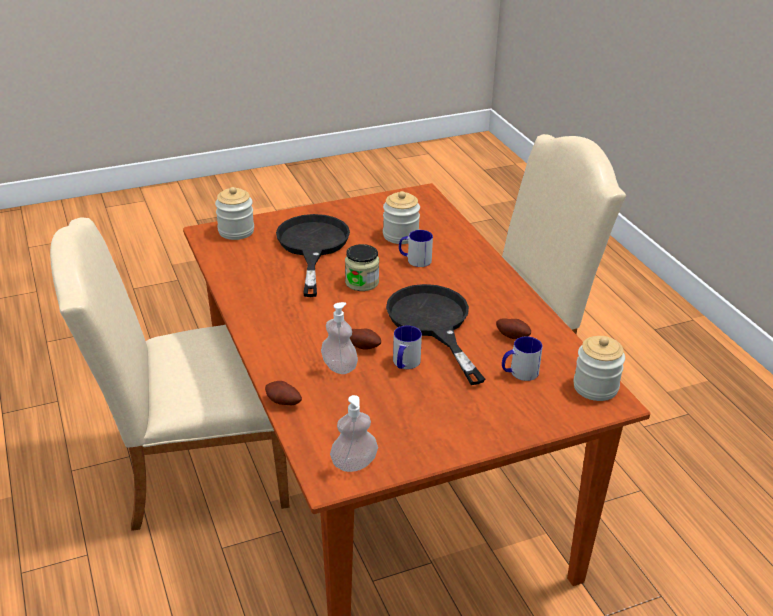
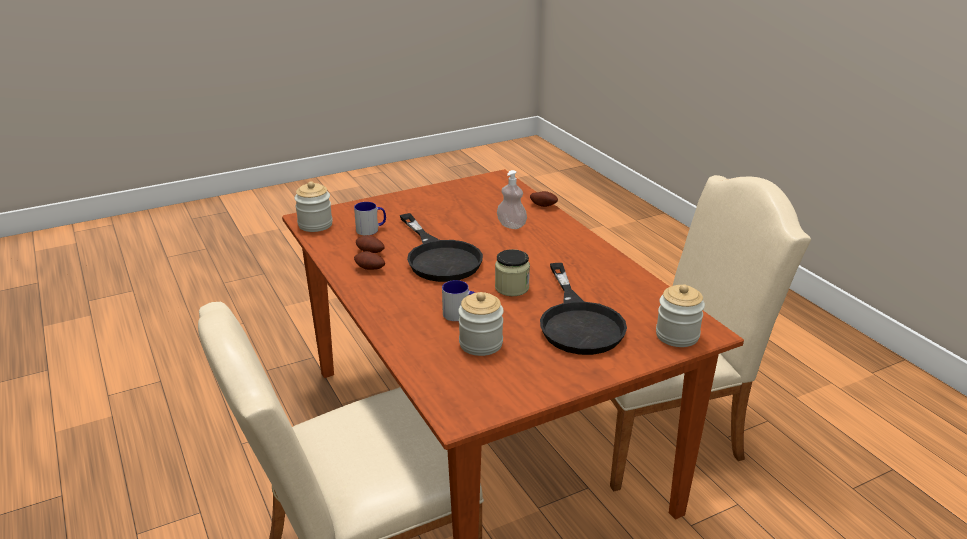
camera: 175 degrees right, 5 degrees down
(354, 464) = (486, 183): soap dispenser -> none
(364, 346) = (496, 239): potato -> potato (369, 269)
(405, 364) = (461, 230): mug -> none

